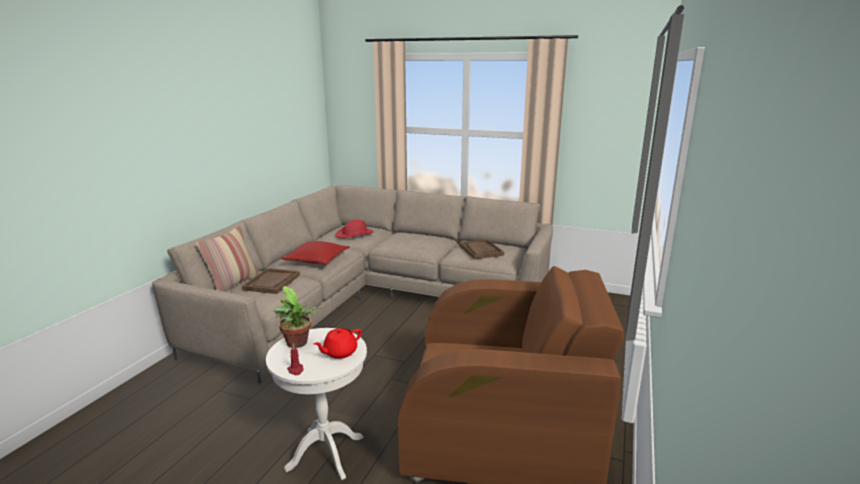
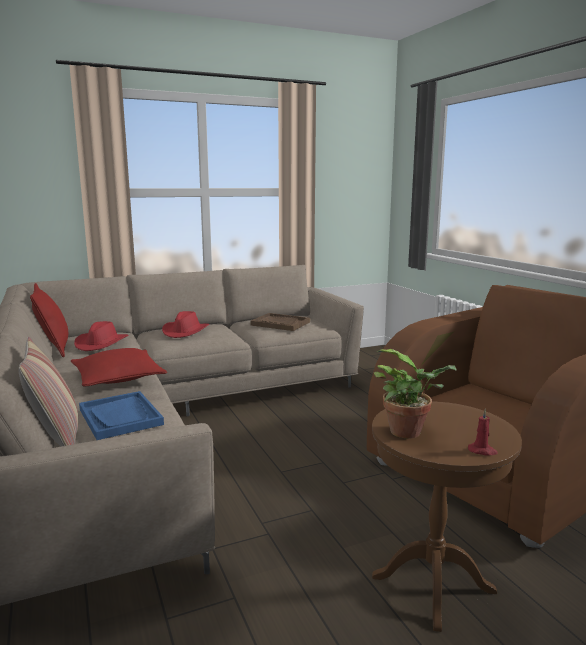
camera: 45 degrees left, 5 degrees down
(272, 282) = (120, 417): brown tray -> blue tray
(325, 453) = (433, 584): white side table -> brown side table
(331, 231) = (54, 348): none -> red pillow
(339, 352) = (464, 419): red teapot -> none
(411, 239) = (185, 331): none -> red hat

